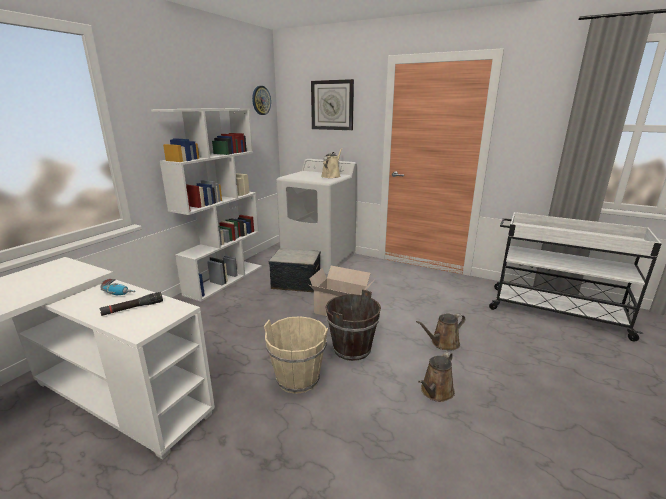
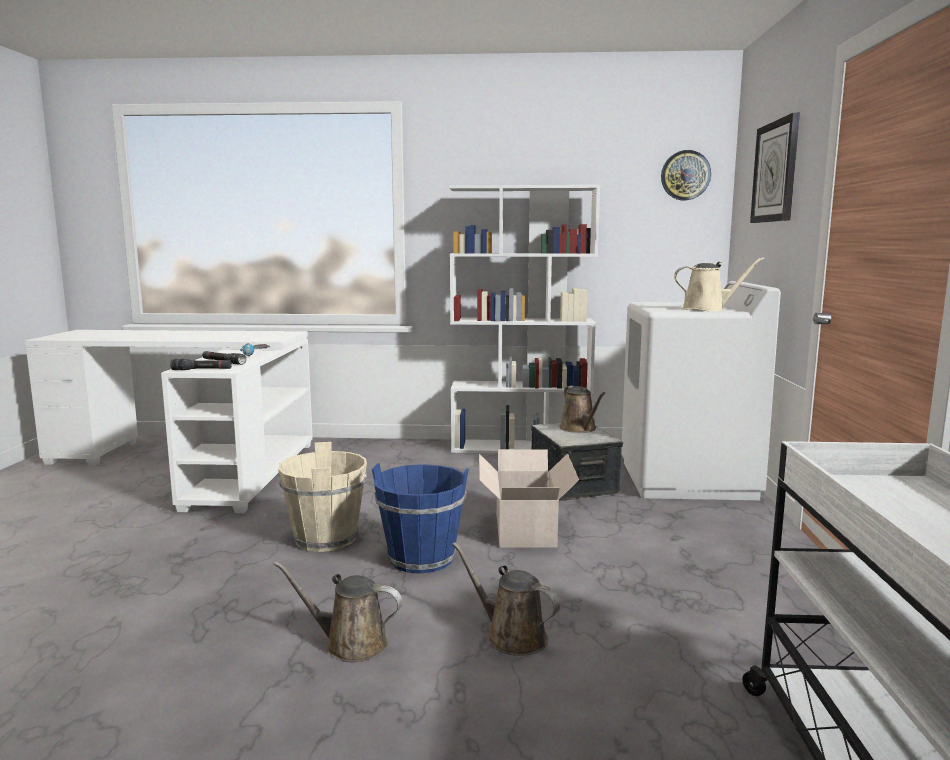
camera: 65 degrees right, 10 degrees down
(160, 321) = (202, 370): none -> black flashlight
(291, 253) = (580, 429): none -> brown watering can
(352, 349) = (421, 559): brown bucket -> blue bucket

